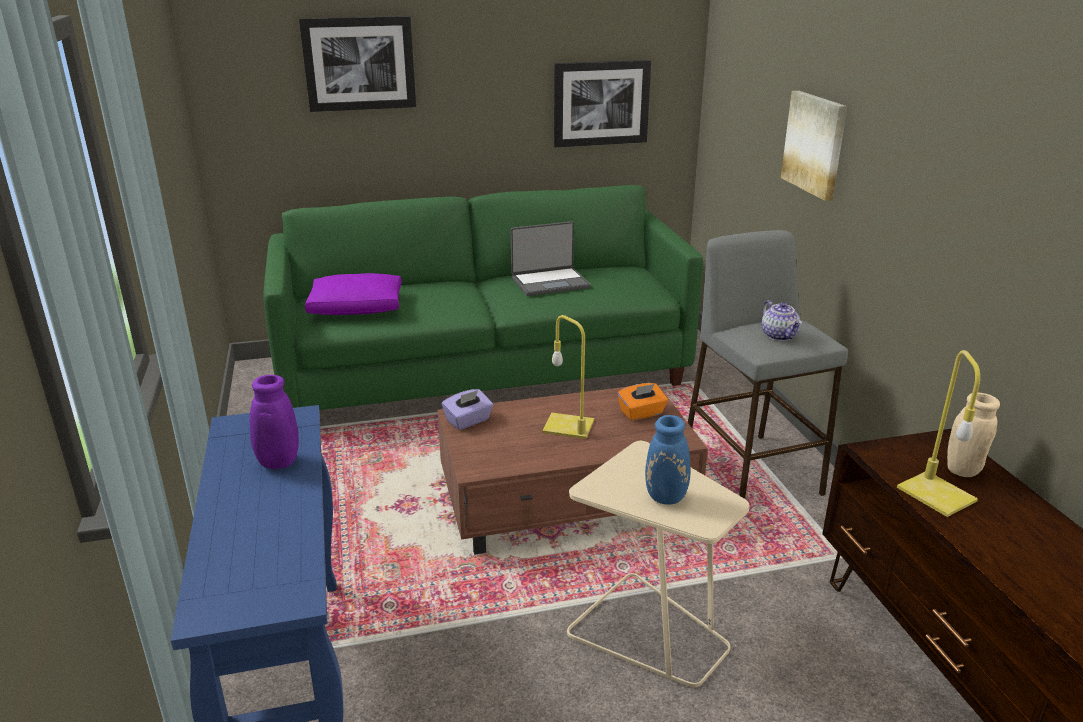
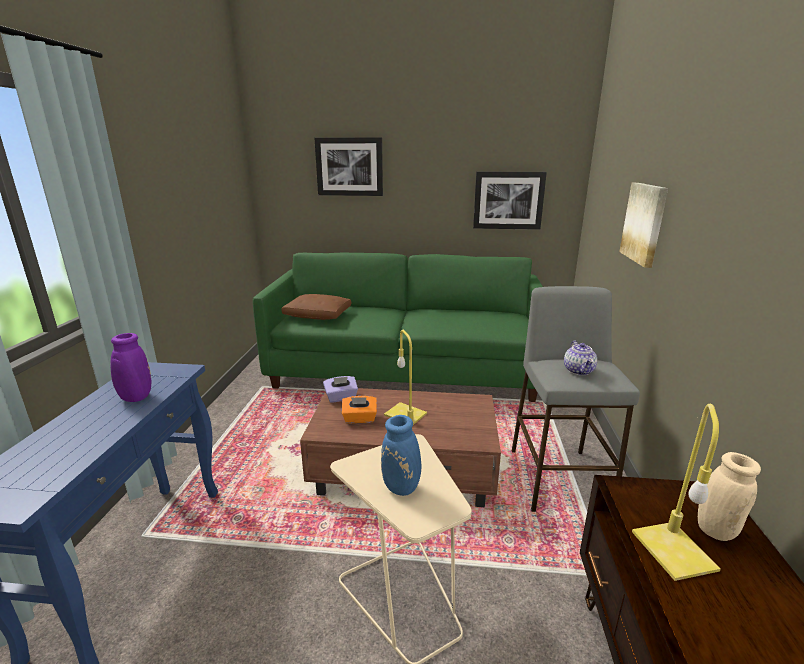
camera: 20 degrees right, 5 degrees down
(357, 307) = (318, 315): purple pillow -> brown pillow
(550, 282) = (449, 316): laptop -> none
(641, 413) = (465, 415): orange tissue box -> orange tissue box (359, 419)

